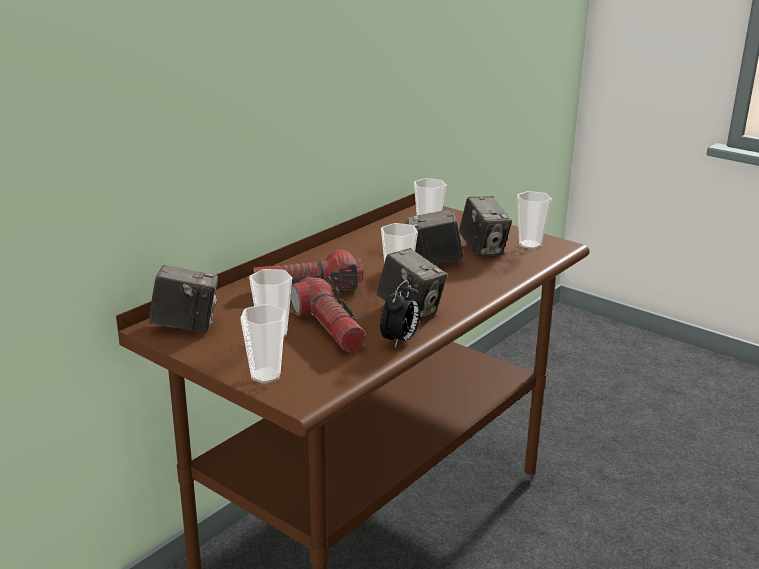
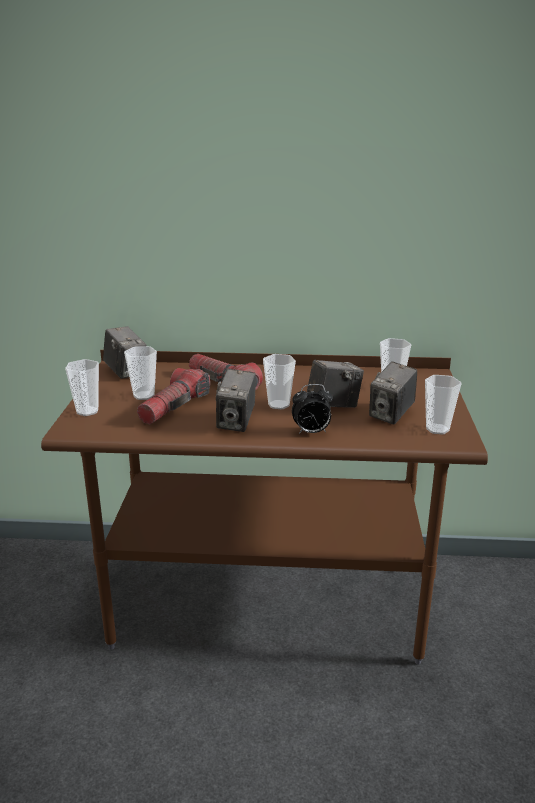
camera: 55 degrees right, 0 degrees up
(400, 341) = (184, 433): alarm clock -> alarm clock (311, 432)
(433, 262) = (333, 406): camera -> camera turned 105 degrees clockwise

